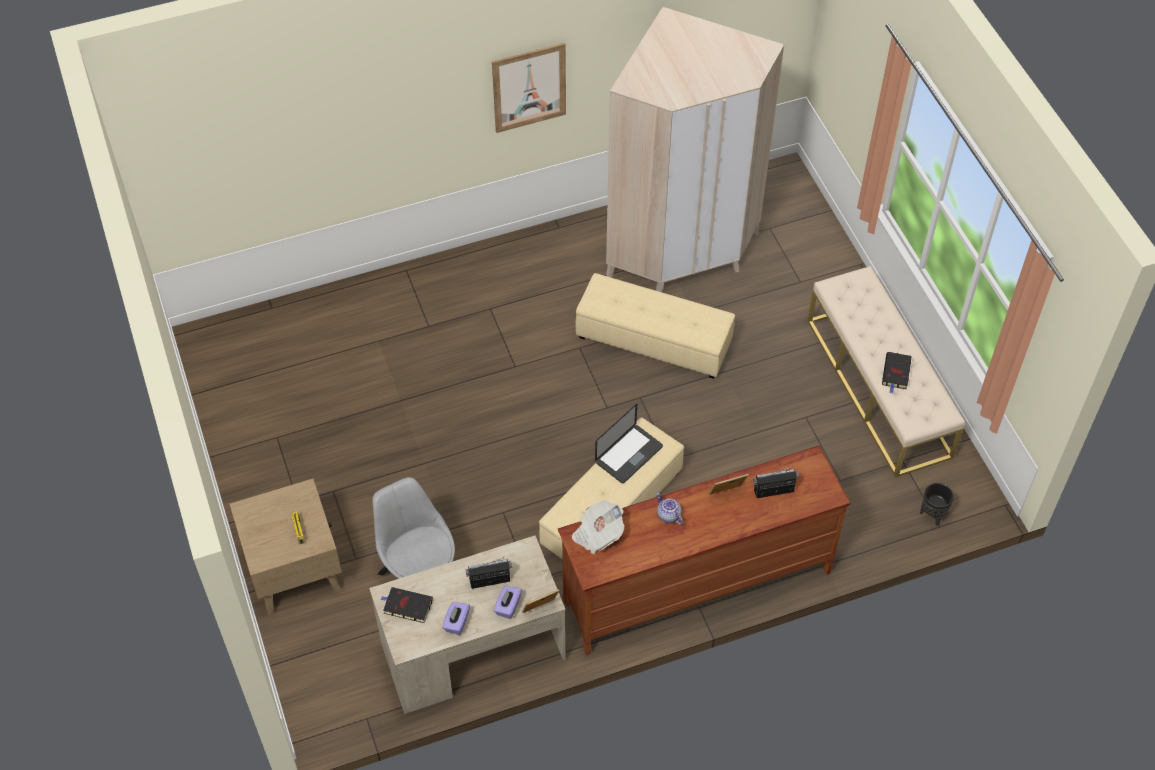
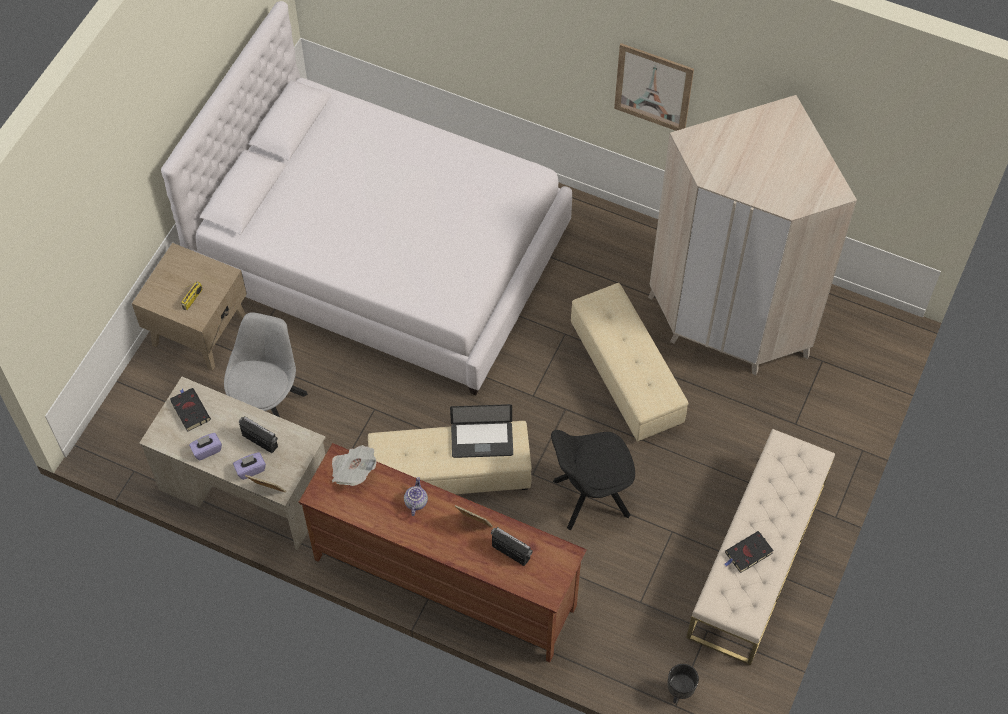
camera: 45 degrees right, 5 degrees up
(375, 399) = (381, 252): none -> white bed
(727, 442) = (590, 498): none -> black chair

